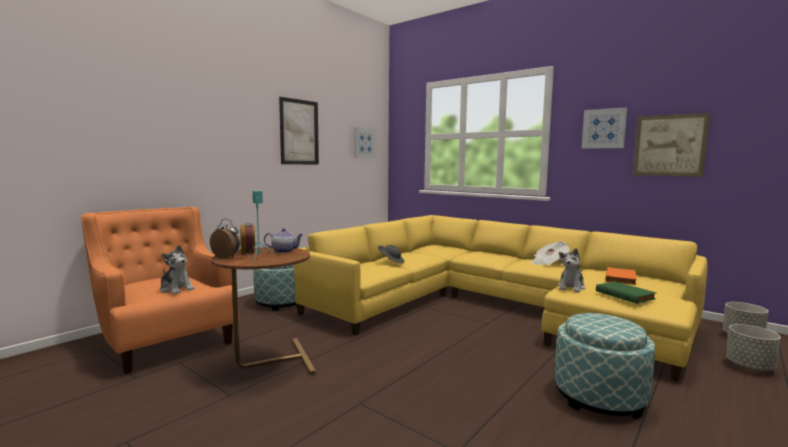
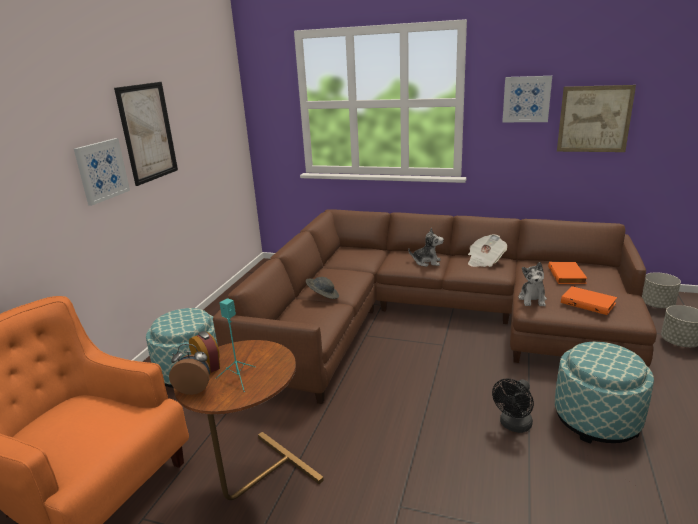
camera: 20 degrees left, 15 degrees up
(176, 289) = (107, 433): plush toy -> plush toy (427, 262)
(284, 251) = (252, 352): teapot -> none
(364, 143) = (221, 122): picture -> picture (102, 171)
(491, 307) = (430, 318): yellow sofa -> brown sofa
(507, 382) = (513, 426): none -> black fan
(626, 295) = (588, 302): green book -> orange book

